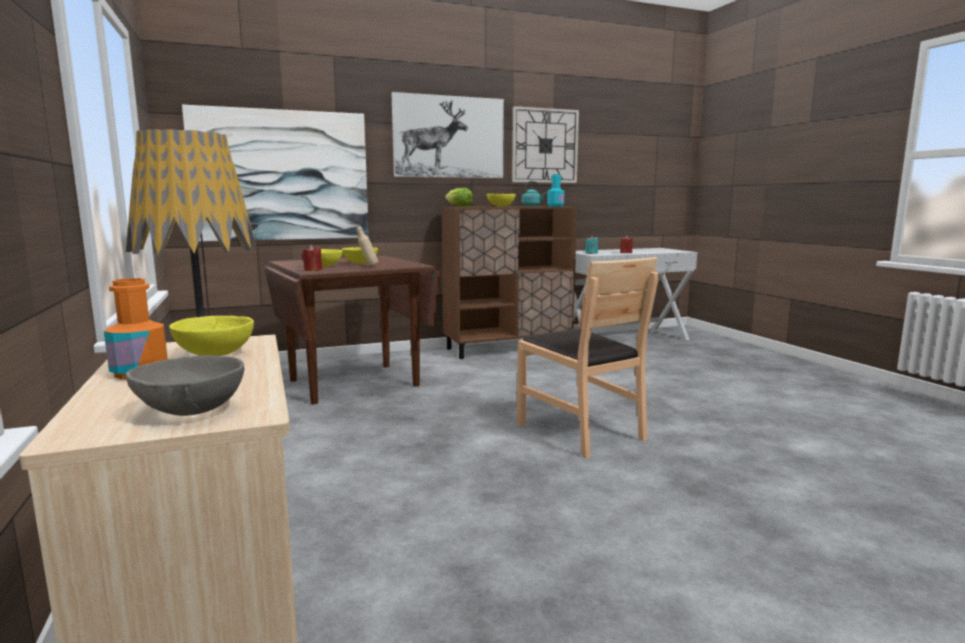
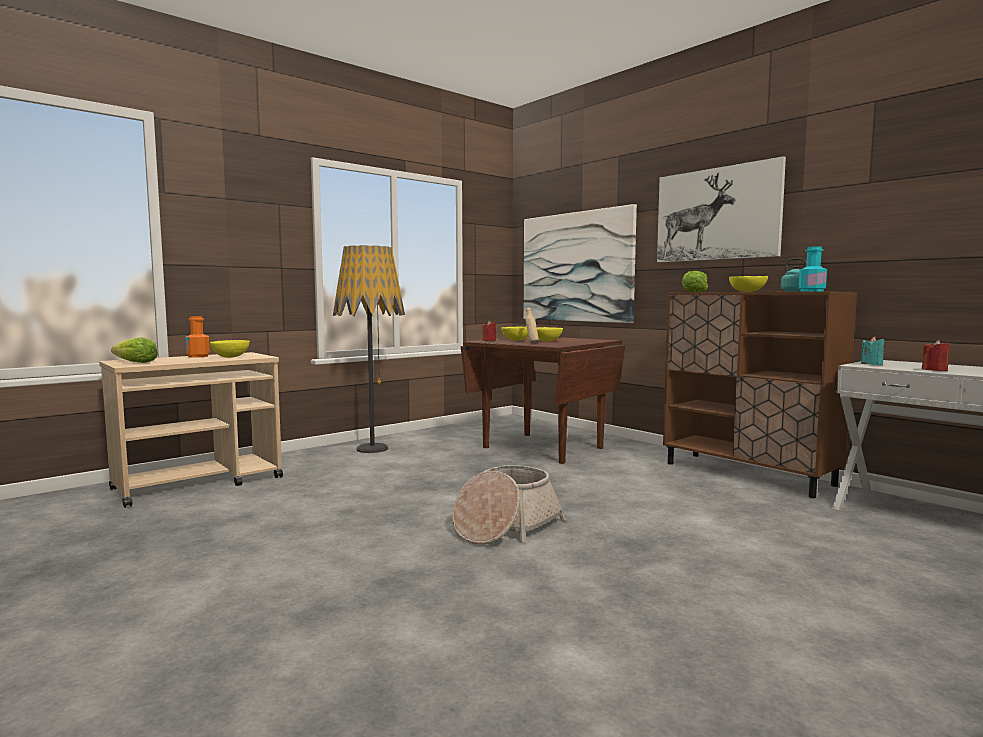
camera: 70 degrees right, 5 degrees down
(193, 411) = (136, 362): grey bowl -> lettuce
(545, 146) = (850, 206): wall clock -> none
(581, 431) = (505, 527): brown chair -> basket

